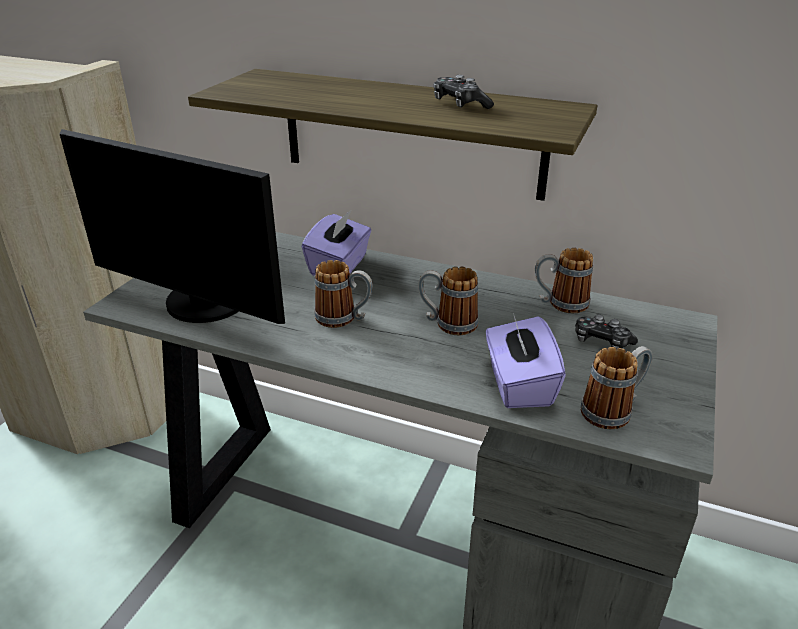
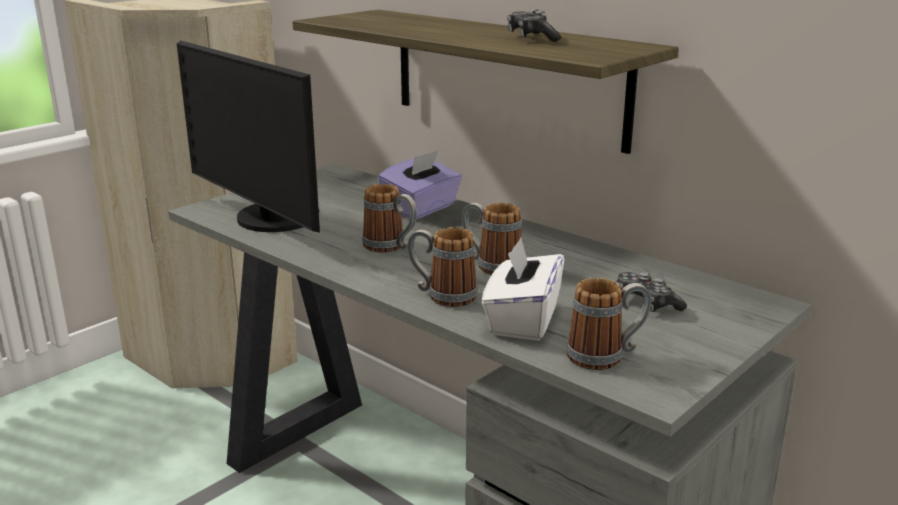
camera: 20 degrees right, 10 degrees down
(518, 384) = (522, 320): purple tissue box -> white tissue box
(559, 304) = (627, 268): mug -> mug (442, 295)

